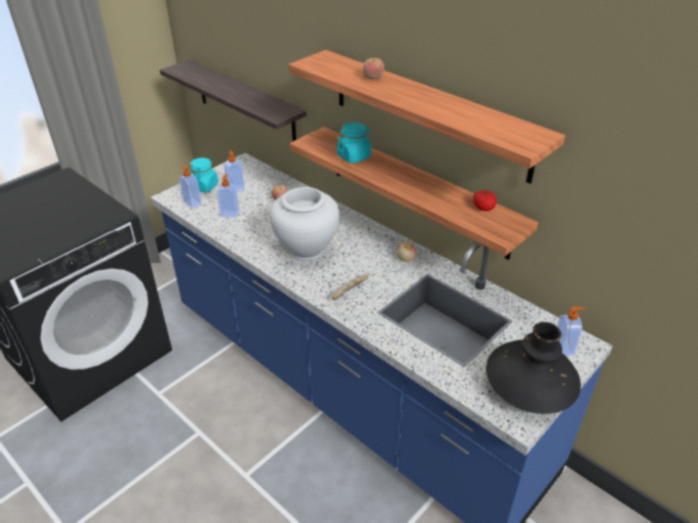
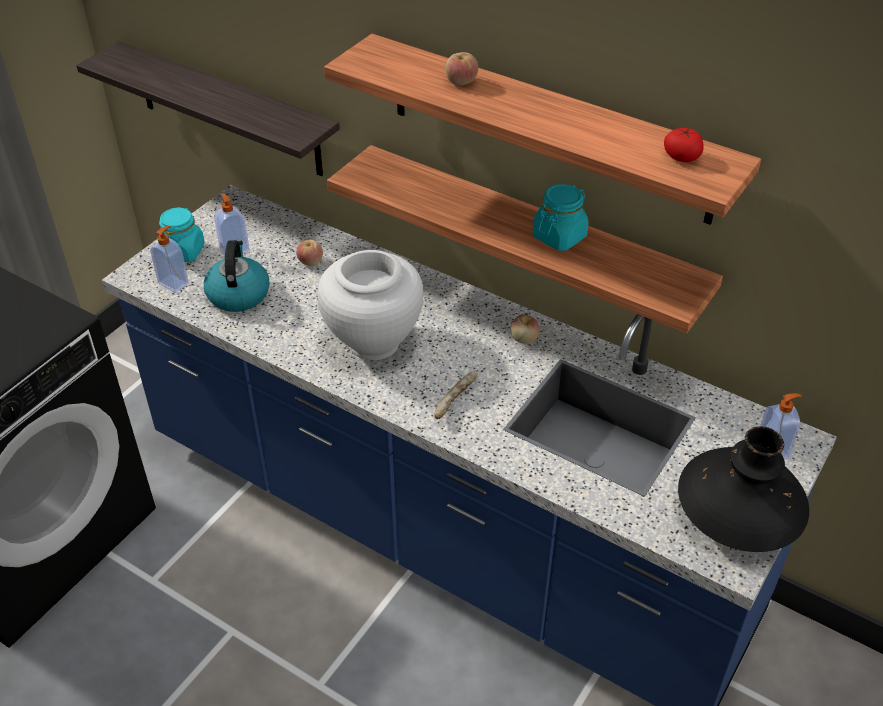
camera: 10 degrees left, 5 degrees up
(230, 213) = (238, 294): soap dispenser -> kettle
(354, 156) = (432, 194): turquoise jar -> turquoise jar (559, 236)
(483, 207) = (642, 261): tomato -> tomato (682, 157)

